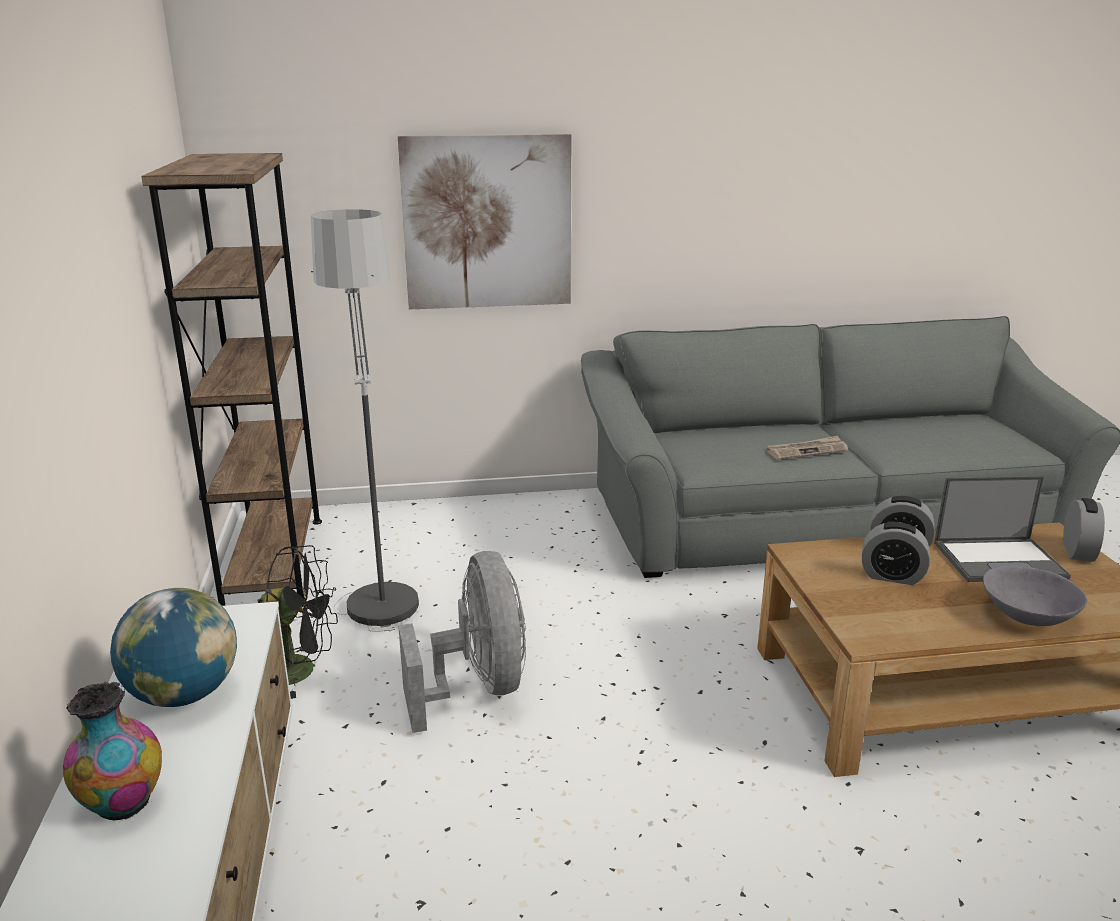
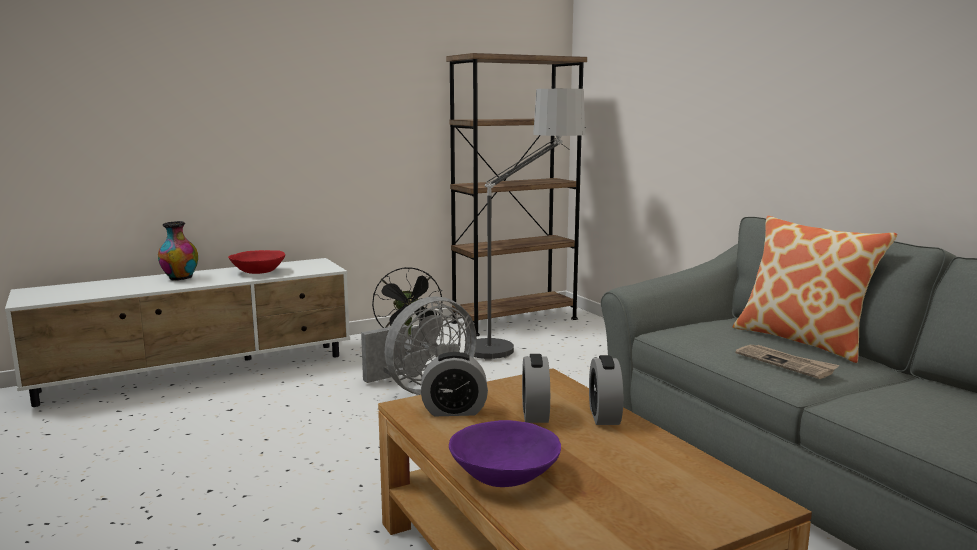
camera: 70 degrees right, 10 degrees down
(184, 694) = (258, 272): globe -> red bowl
(487, 223) = (703, 112): picture -> none
(748, 429) = (803, 340): none -> pillow
(1000, 560) = (632, 466): laptop -> none
(1027, 615) = (505, 476): grey bowl -> purple bowl
(1078, 551) = (719, 518): alarm clock -> alarm clock (454, 411)

